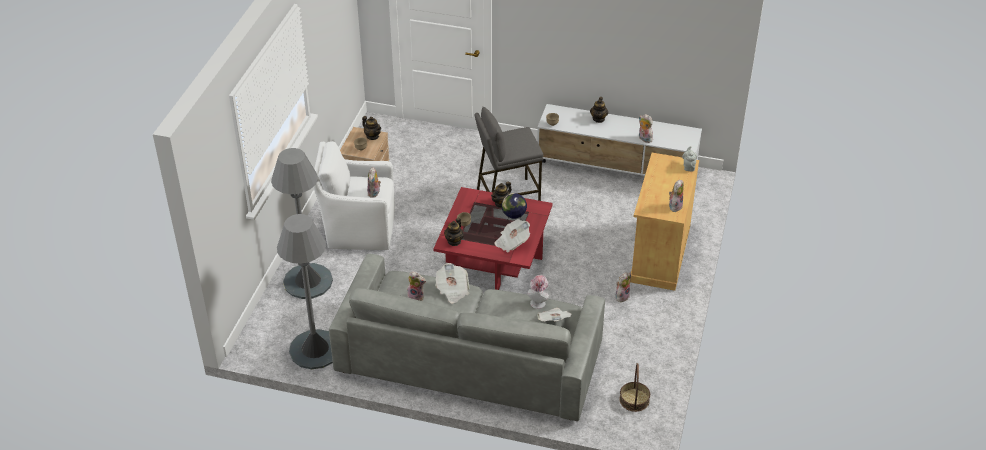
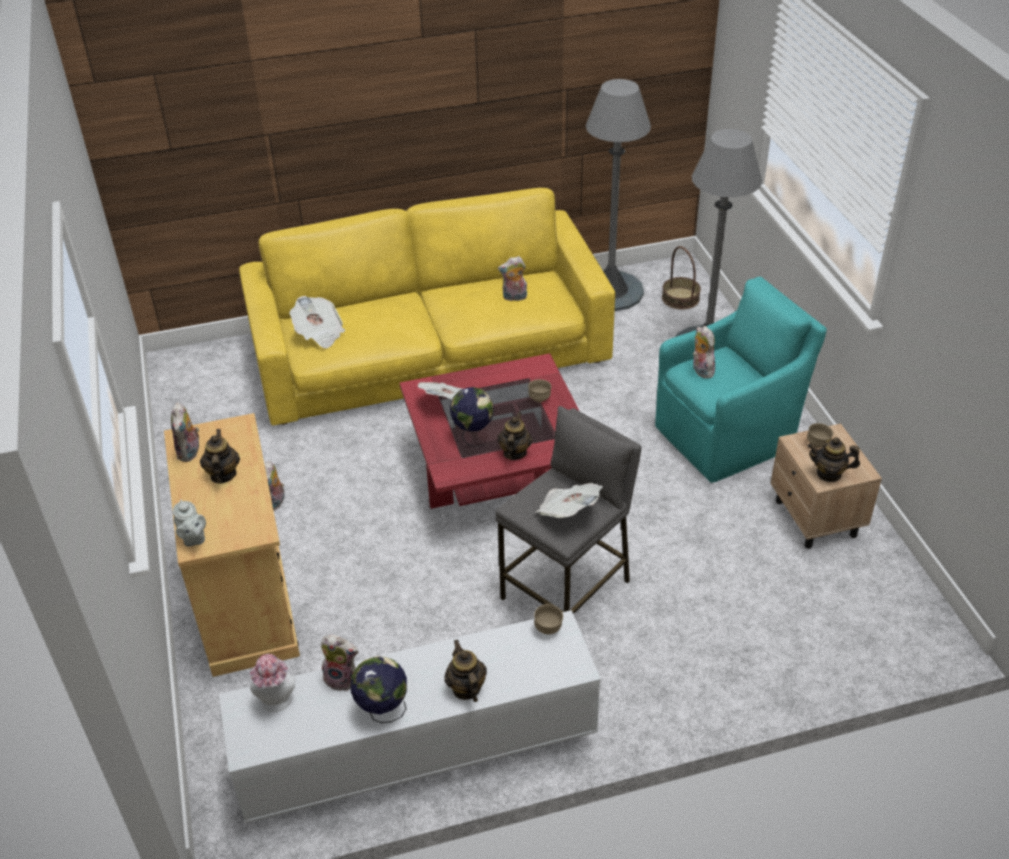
camera: 150 degrees right, 0 degrees up
(358, 229) = (727, 436): white armchair -> turquoise armchair
(452, 290) = (477, 320): newspaper -> newspaper (568, 511)
(454, 241) = (531, 372): teapot -> teapot (223, 475)
(469, 356) = (429, 351): grey sofa -> yellow sofa
(538, 301) = (355, 347): hat -> hat (276, 702)
(634, 400) = (196, 384): basket -> basket (680, 298)
(635, 124) = (382, 710): none -> globe

